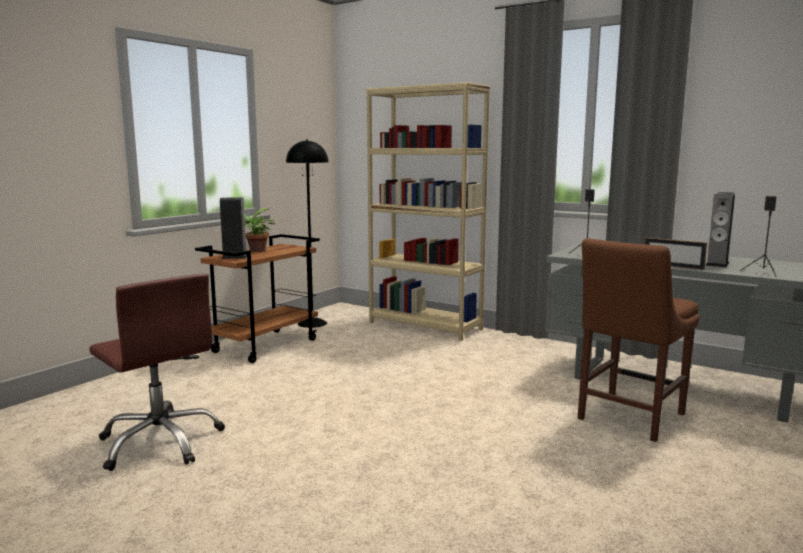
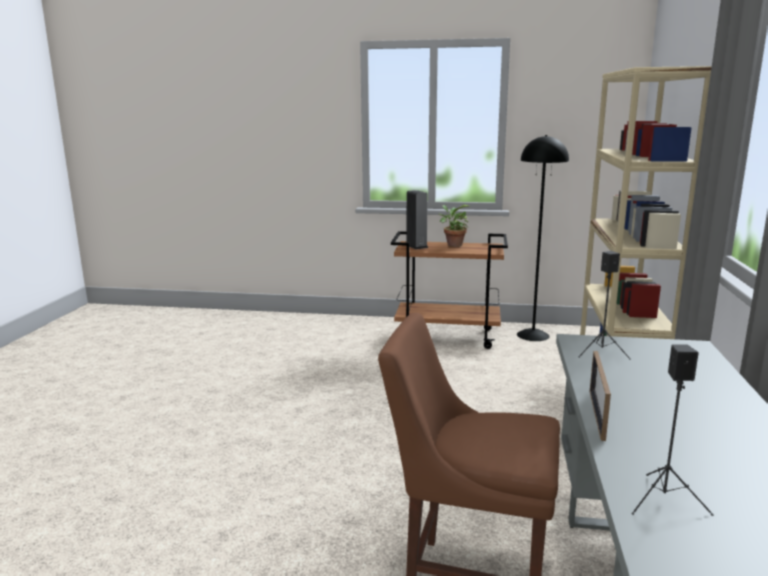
camera: 65 degrees right, 5 degrees up
(161, 442) = (243, 363): brown office chair -> none
(717, 264) = (689, 453): speaker -> none

